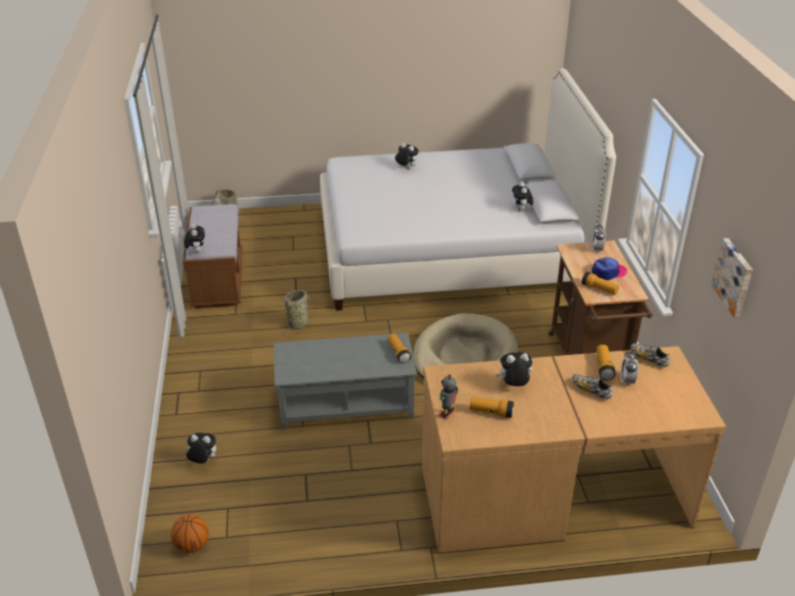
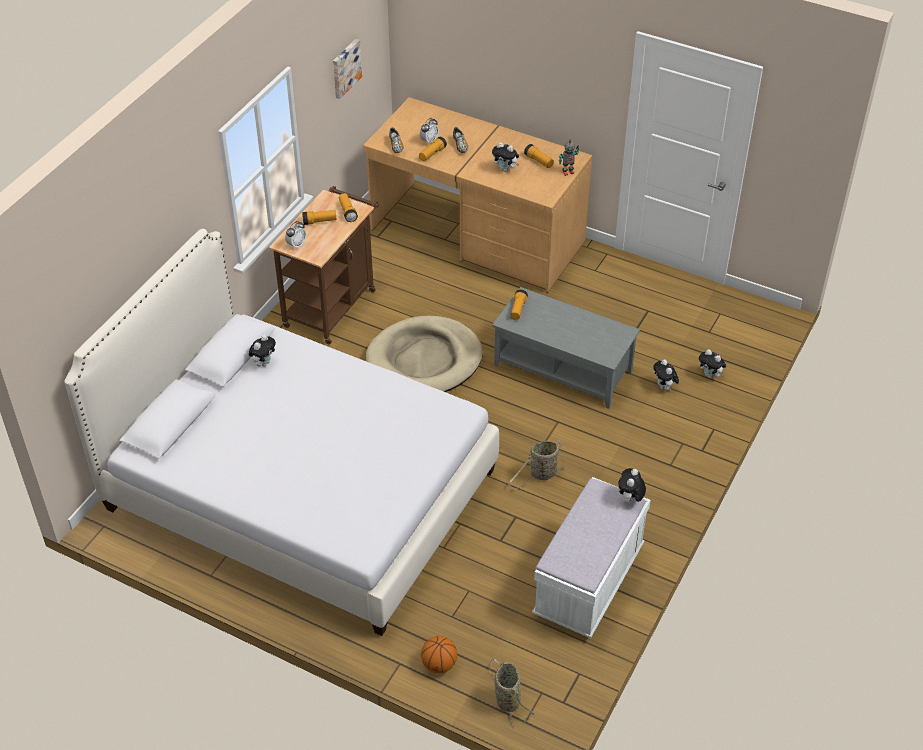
camera: 145 degrees left, 10 degrees up
(192, 546) = (747, 319): basketball -> basketball (439, 664)
(218, 281) = (589, 582): brown bench -> white bench
(406, 168) = (303, 492): plush toy -> plush toy (664, 387)
(608, 272) = (319, 221): cap -> flashlight

